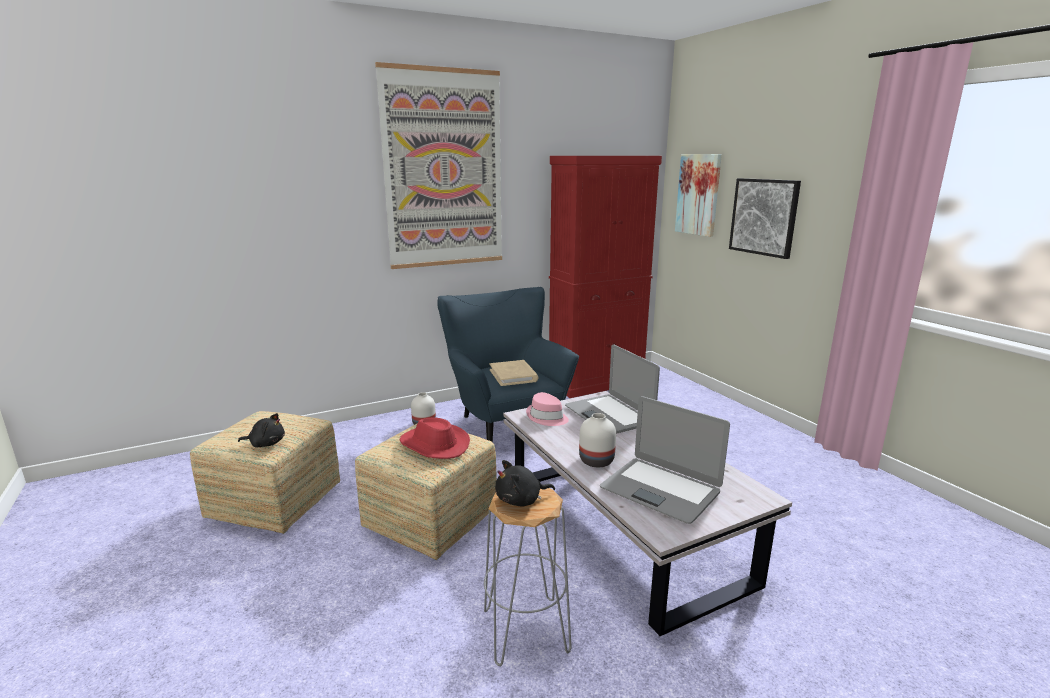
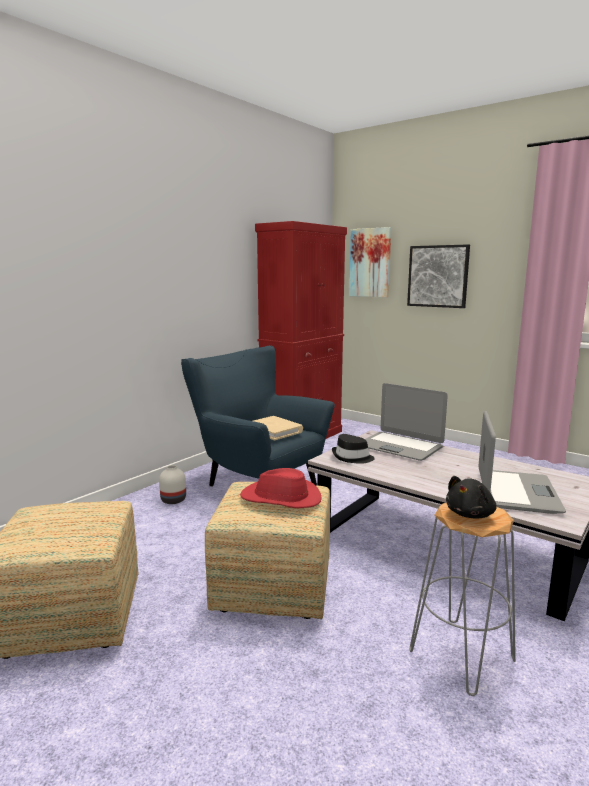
camera: 25 degrees left, 5 degrees down
(266, 443) = (82, 536): black plush toy -> none
(444, 170) = (169, 230): picture -> none
(547, 417) = (352, 457): pink hat -> black hat
(597, 461) = (440, 482): white vase -> none
(660, 490) = (516, 492): laptop -> laptop turned 90 degrees counterclockwise

